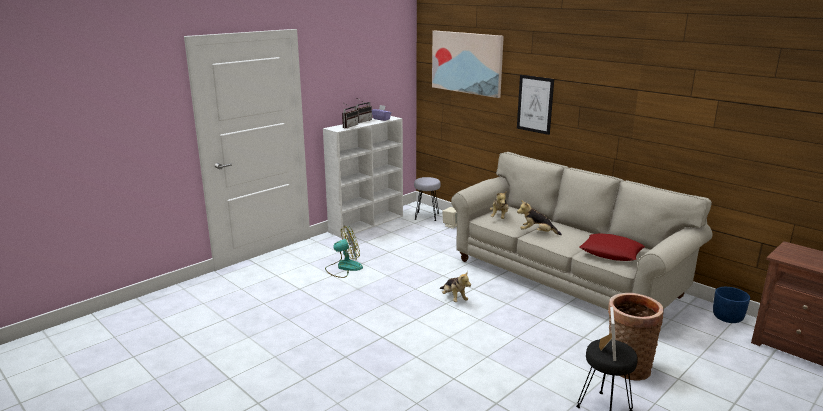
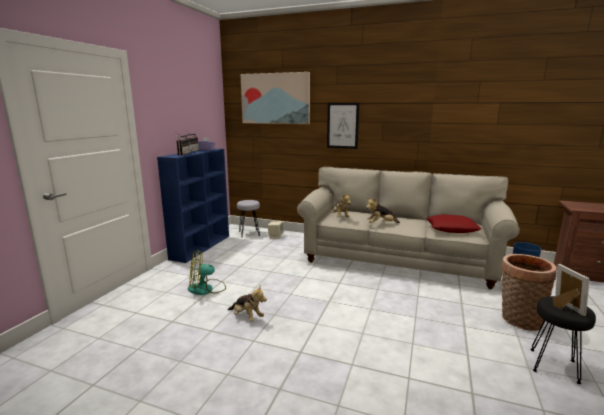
camera: 25 degrees left, 5 degrees down
(344, 267) = (206, 289): fan -> fan turned 150 degrees counterclockwise
(367, 223) = (201, 246): white bookcase -> blue bookcase
(454, 298) = (331, 295): plush toy -> plush toy (247, 317)

